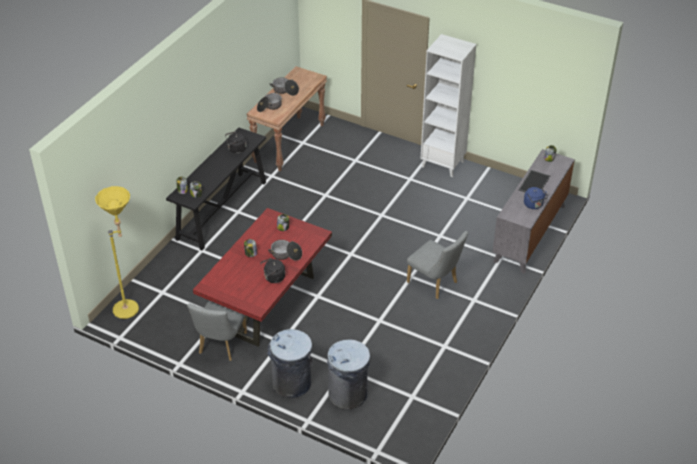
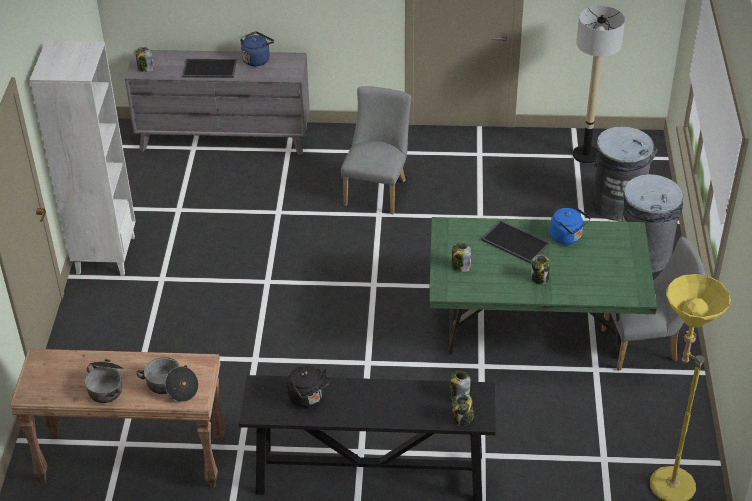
camera: 115 degrees left, 0 degrees up
(267, 304) = (534, 330): red dining table -> green dining table
(273, 278) = (567, 237): black kettle -> blue kettle
(286, 255) = (514, 242): cooking pot -> tray
(411, 402) = (586, 154): none -> floor lamp

